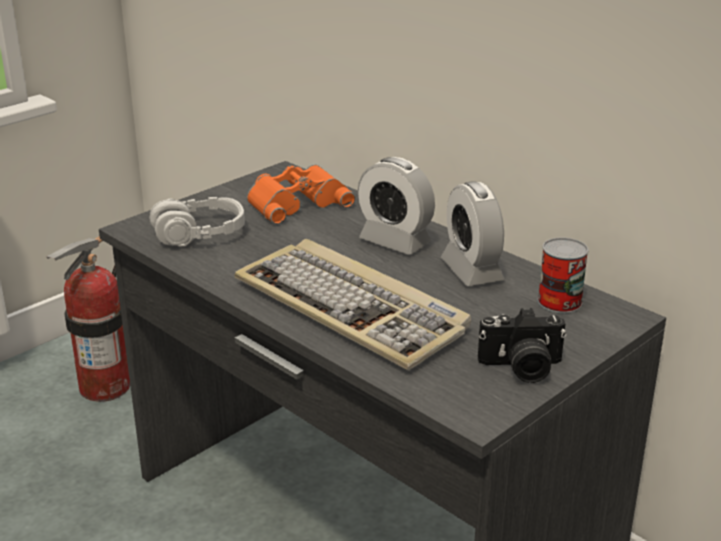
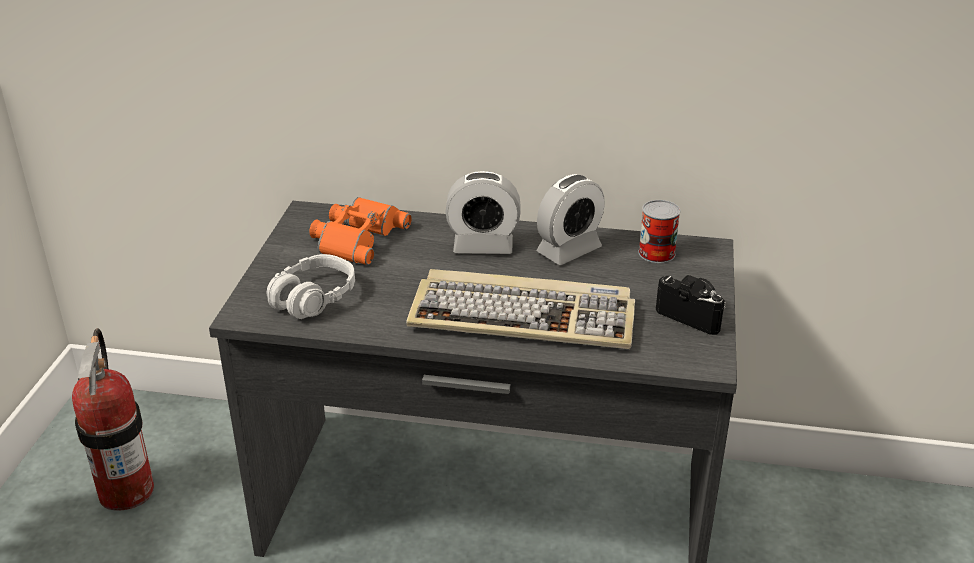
camera: 35 degrees left, 5 degrees up
(471, 270) = (569, 250): alarm clock -> alarm clock turned 75 degrees counterclockwise
(521, 368) = (693, 315): camera -> camera turned 105 degrees counterclockwise

